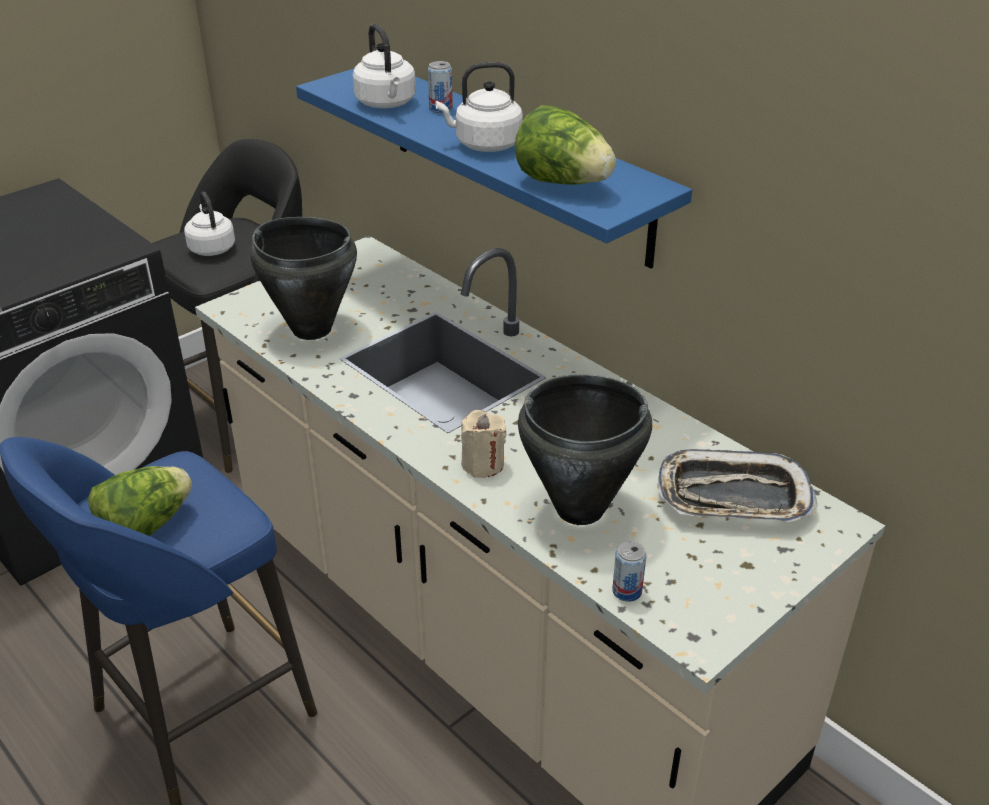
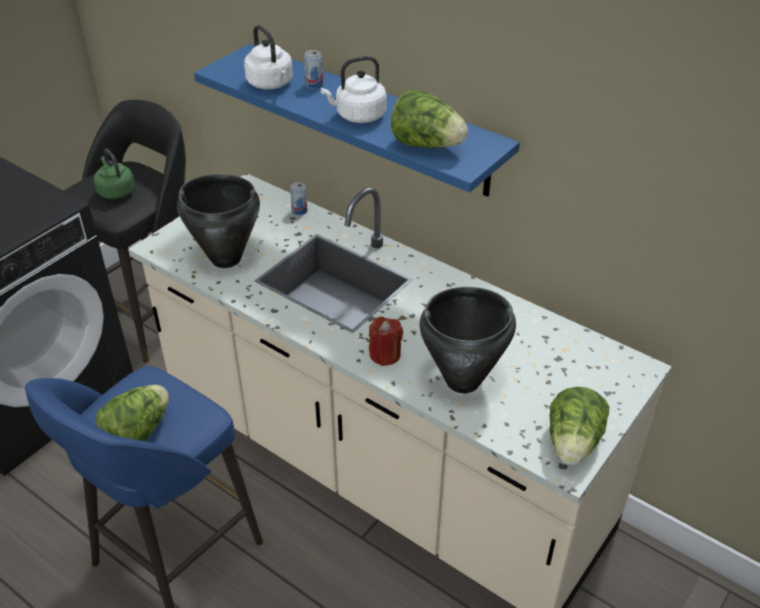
camera: 10 degrees left, 5 degrees up
(211, 247) = (115, 191): white kettle -> green kettle
(483, 464) = (385, 354): beige candle -> red candle
(627, 591) = (510, 439): can -> can (299, 211)
(716, 609) = (573, 443): none -> lettuce
(732, 497) = (565, 358): tray -> none

